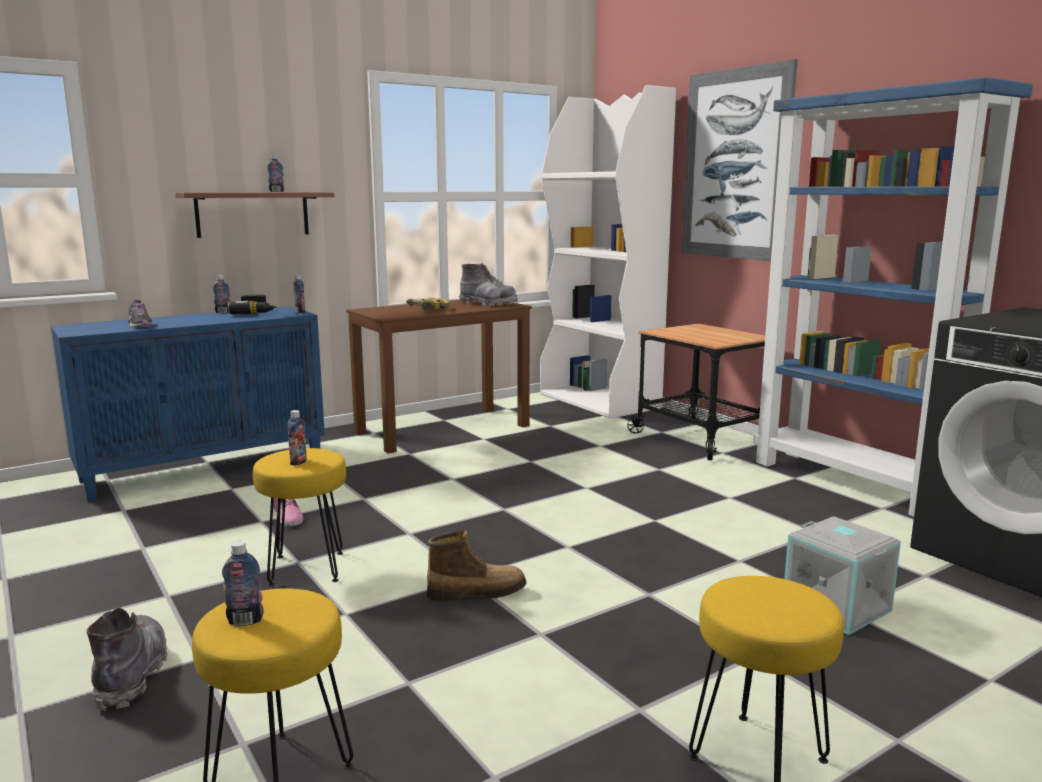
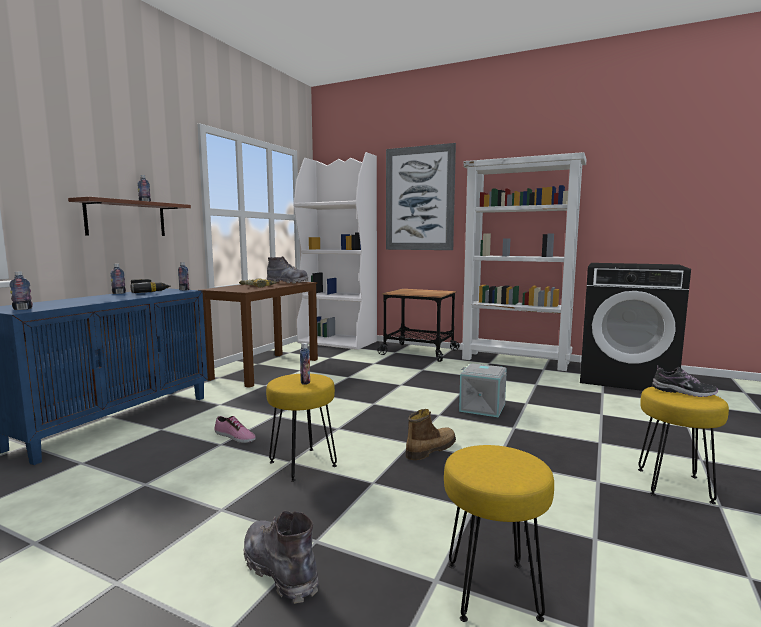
camera: 30 degrees left, 5 degrees down
(140, 325) = (68, 303): shoe -> shoe (683, 392)
(245, 620) = (492, 469): bottle -> bottle (22, 309)
(838, 606) = (594, 413): grey storage box -> grey storage box (483, 407)
(854, 482) = (515, 361): blue bookcase -> white bookcase

